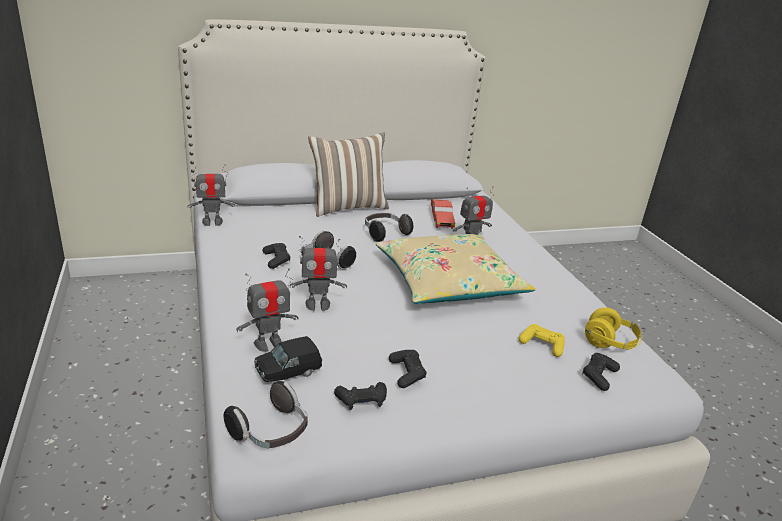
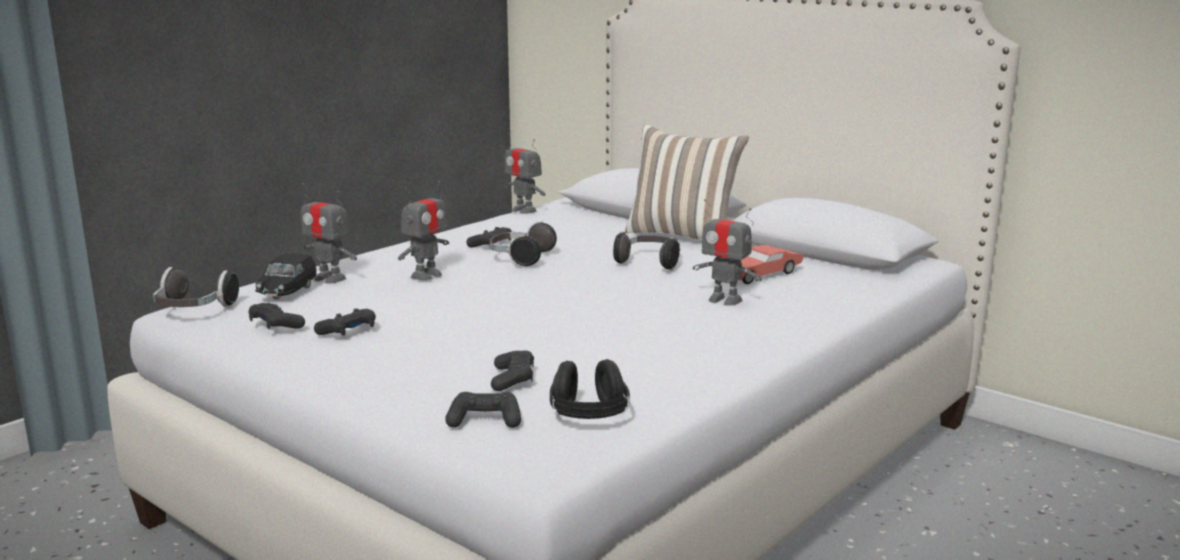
camera: 60 degrees right, 10 degrees down
(288, 372) = (287, 292): black toy car -> black toy car turned 105 degrees counterclockwise
(317, 305) = (426, 275): toy robot -> toy robot turned 105 degrees counterclockwise
(449, 282) = (587, 311): beige pillow -> none
(542, 345) = (513, 379): yellow game controller -> black game controller
(610, 343) = (589, 417): yellow headphones -> black headphones

